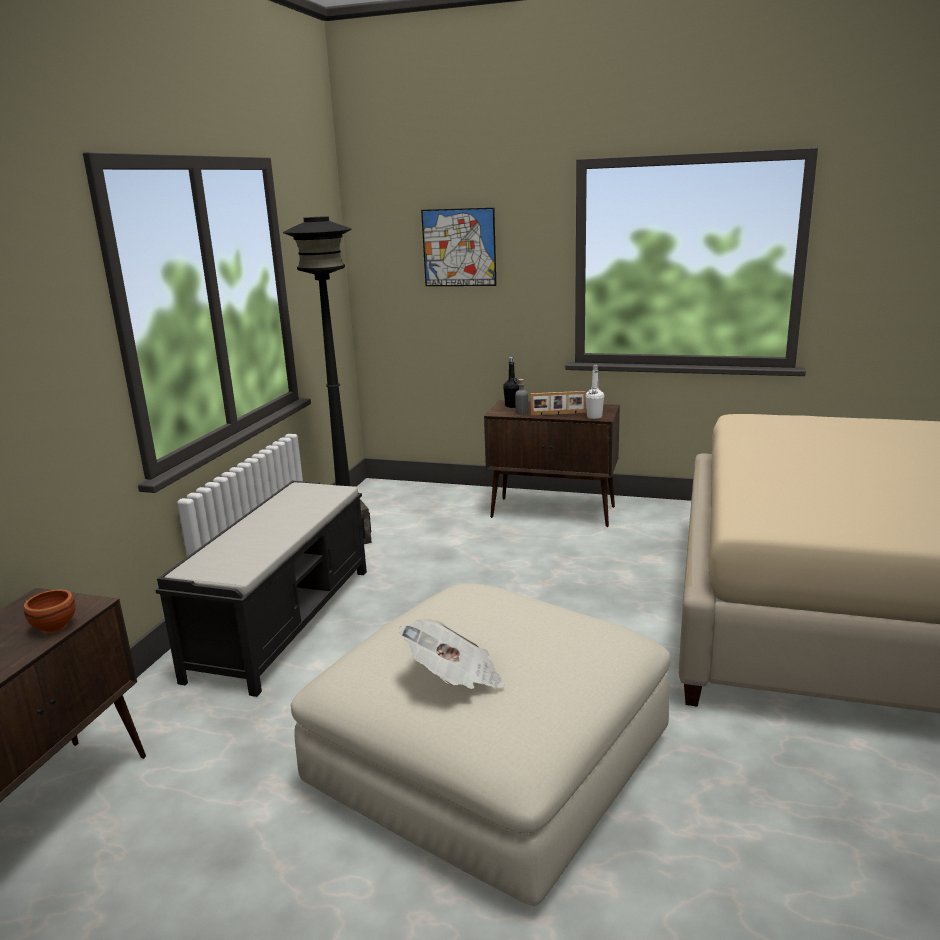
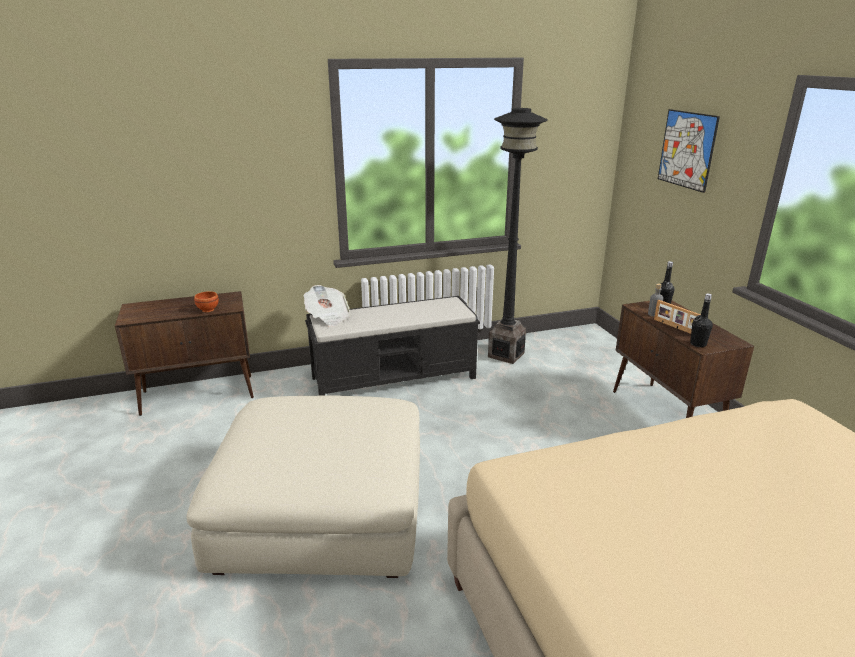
camera: 55 degrees right, 5 degrees up
(455, 678) = (274, 435): newspaper -> newspaper (328, 317)
(594, 417) = (698, 344): white bottle -> black bottle

